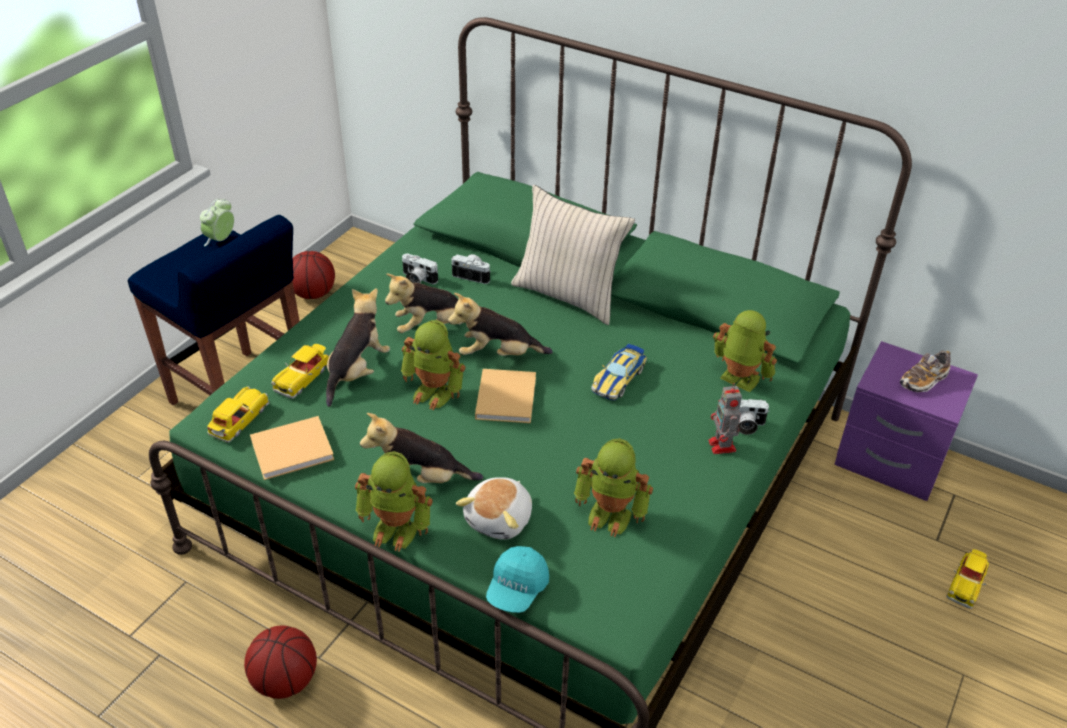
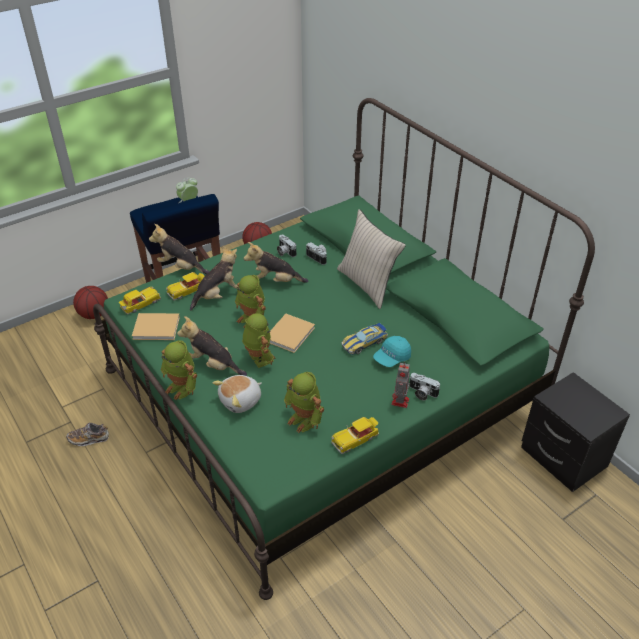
camera: 25 degrees right, 0 degrees up
(285, 680) = (122, 457): basketball -> basketball (94, 314)
(498, 354) = (302, 308): plush toy -> plush toy (181, 267)
(517, 589) = (224, 442): turquoise cap -> turquoise cap (392, 358)
(738, 380) = (439, 365): toy robot -> toy robot (258, 358)
(889, 461) = (562, 458): purple nightstand -> black nightstand
(923, 380) = (585, 406): shoe -> shoe (89, 439)
(966, 583) = (565, 554): toy car -> toy car (355, 439)

